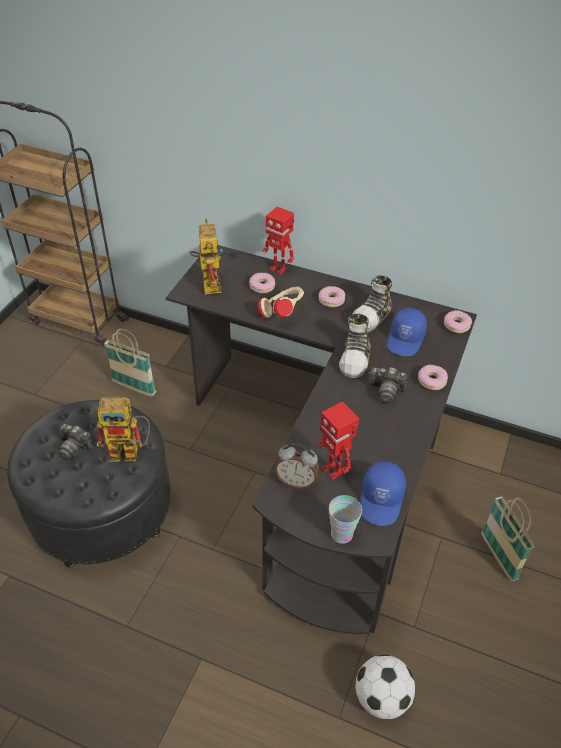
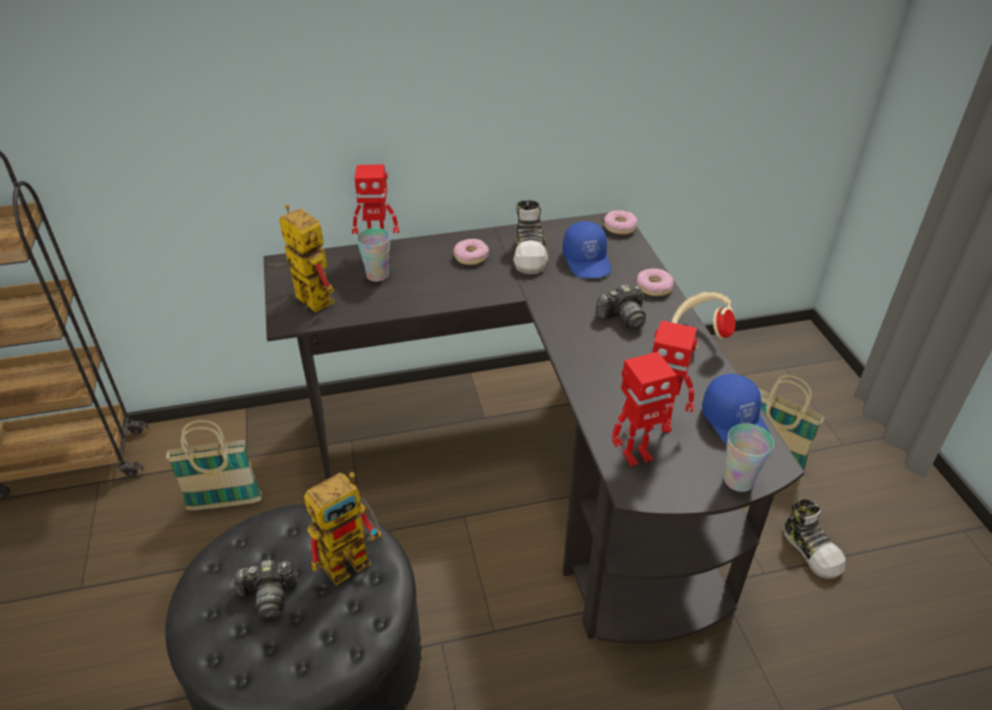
camera: 35 degrees left, 5 degrees down
(262, 286) = (377, 275): donut -> cup
(282, 313) = (431, 292): beige headphones -> beige headphones (697, 337)
(296, 481) = (636, 455): alarm clock -> toy robot
(355, 358) = (558, 301): shoe -> shoe (812, 550)
(382, 698) = (804, 666): football -> none

